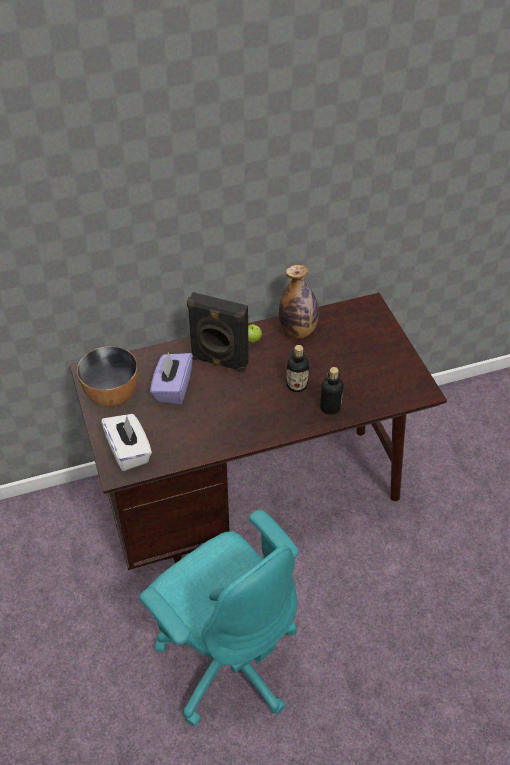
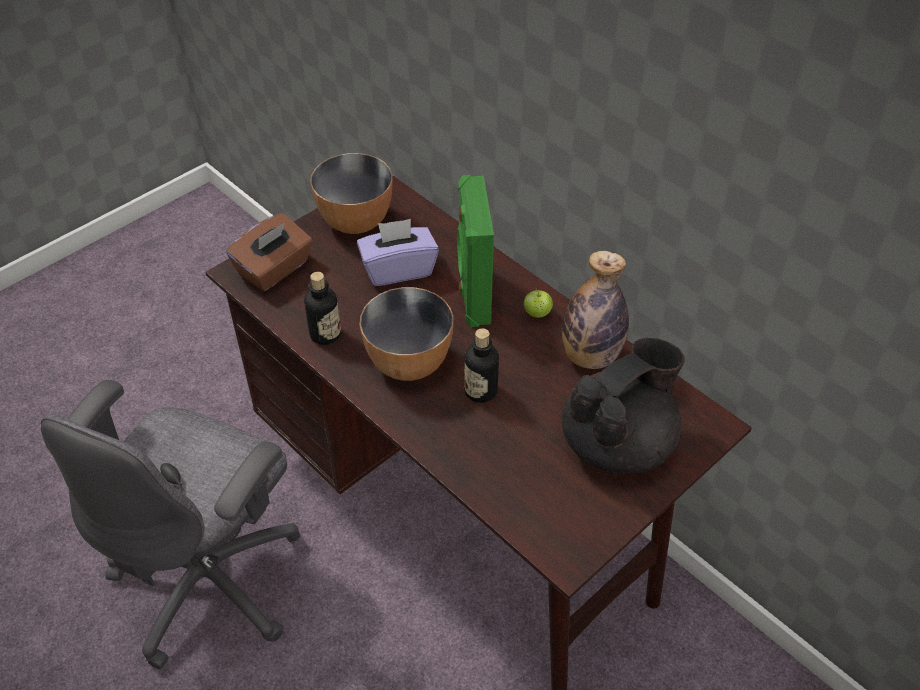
camera: 65 degrees right, 0 degrees up
(129, 451) = (274, 269): white tissue box -> brown tissue box
(219, 362) = (472, 295): black speaker -> green speaker
(227, 657) = (211, 578): turquoise office chair -> grey office chair
(256, 409) = (409, 362): none -> bowl
(330, 407) = (460, 444): bottle -> bottle (325, 334)
(363, 344) = (618, 443): none -> black teapot

